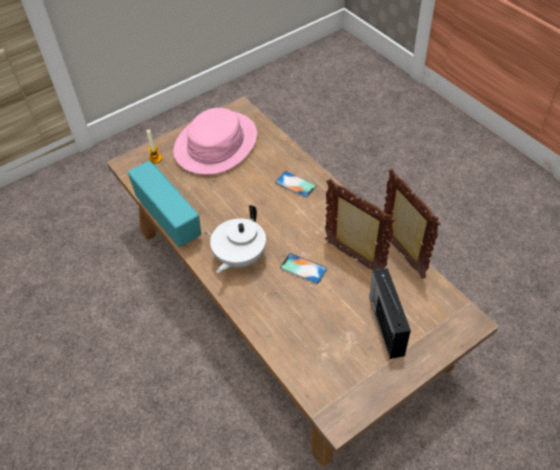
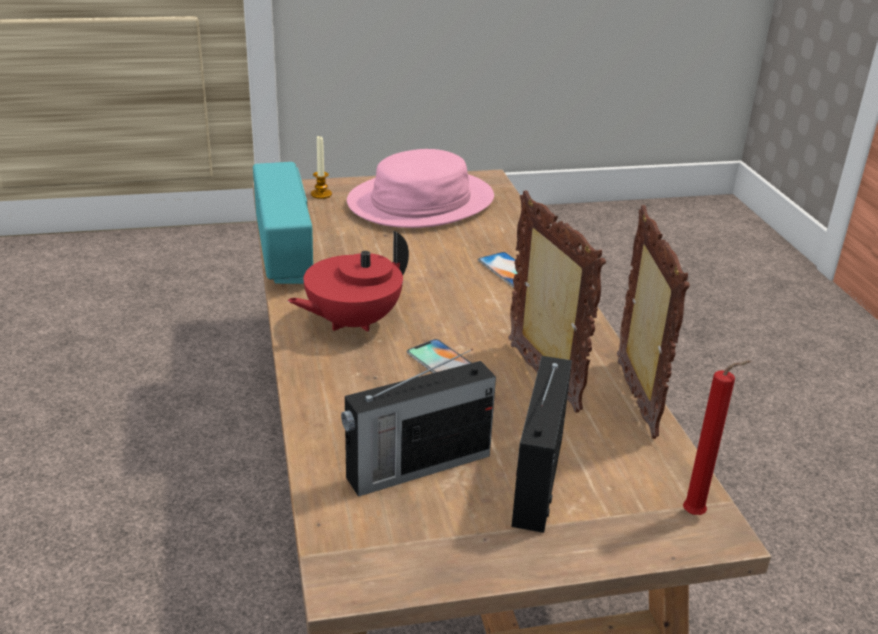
camera: 20 degrees right, 20 degrees down
(239, 258) = (352, 322): white teapot -> red teapot
(329, 342) = (416, 467): none -> radio
(461, 317) = (697, 515): none -> red candle

